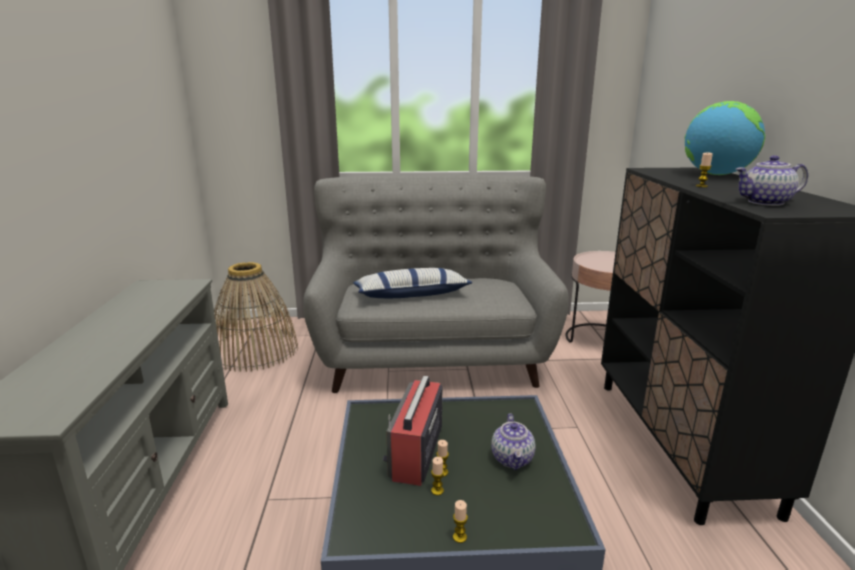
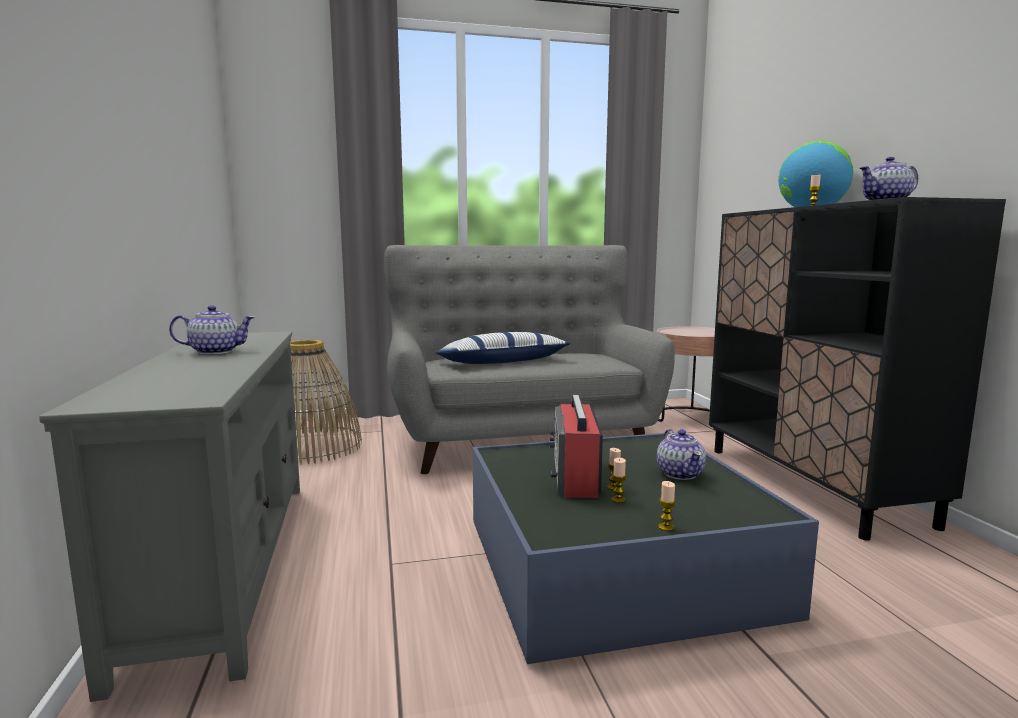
camera: 10 degrees left, 10 degrees down
(124, 320) = (216, 351): none -> teapot

